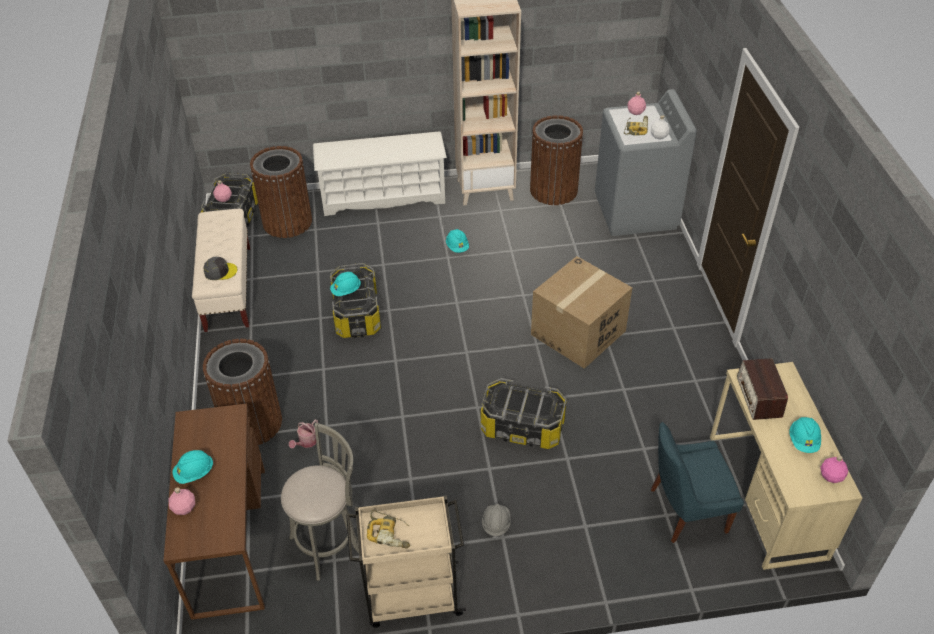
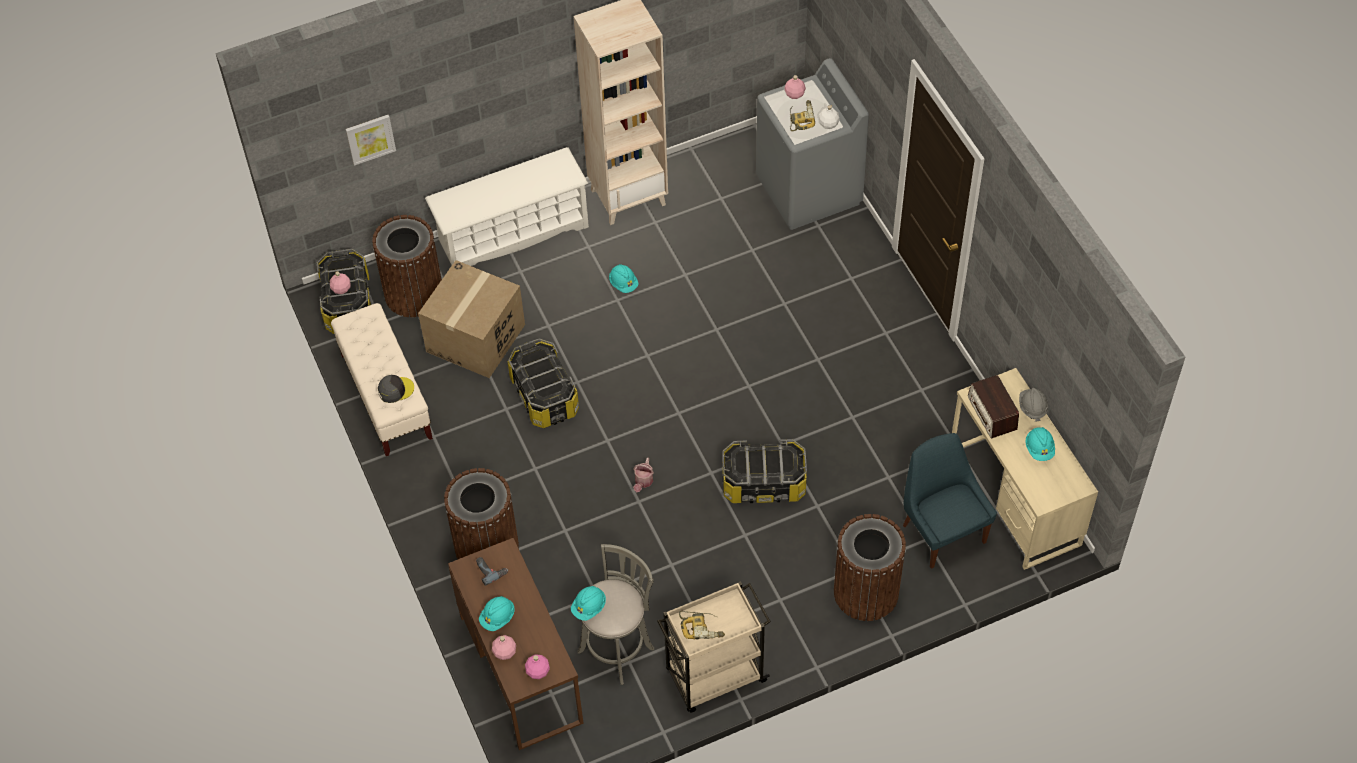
camera: 15 degrees left, 10 degrees up
(211, 427) = (491, 569): none -> power drill
(264, 67) = (370, 138): none -> picture
(306, 442) = (552, 553): watering can -> watering can (643, 482)
(346, 290) = (534, 377): turquoise hard hat -> turquoise hard hat (589, 607)
(496, 524) = (769, 589): grey hard hat -> grey hard hat (1032, 407)
(553, 190) = (707, 180): brown trash can -> brown trash can (866, 592)
(578, 333) = (788, 362): cardboard box -> cardboard box (475, 338)
(685, 511) = (942, 531): blue chair -> blue chair turned 90 degrees clockwise
(831, 476) = (1069, 477): pink bottle -> pink bottle (538, 671)

